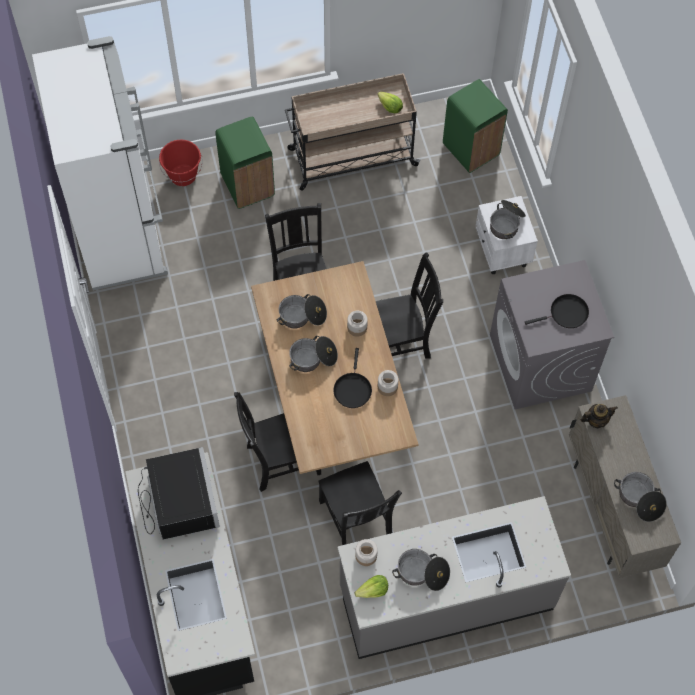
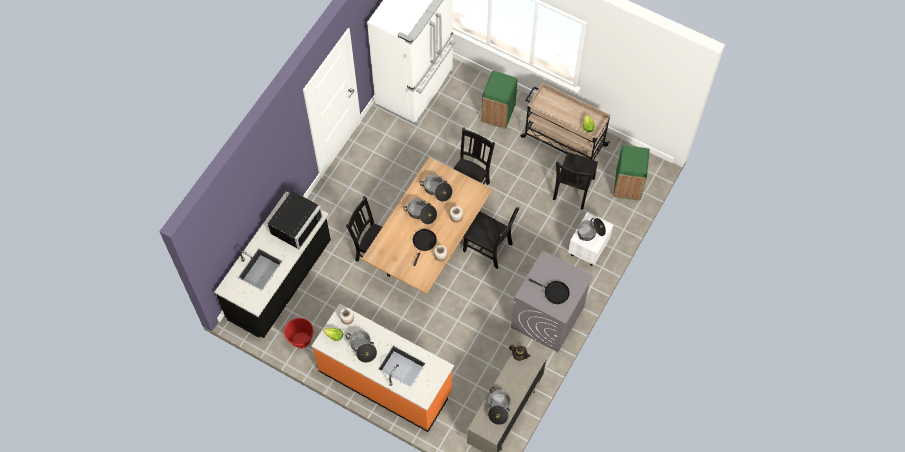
camera: 45 degrees right, 0 degrees up
(183, 175) = (472, 84): red bucket -> red bucket (301, 340)
(352, 389) = (424, 242): black frying pan -> black frying pan turned 150 degrees clockwise
(356, 521) = (382, 312): black chair -> black chair (573, 190)
(445, 597) = (386, 381): grey counter -> orange counter

